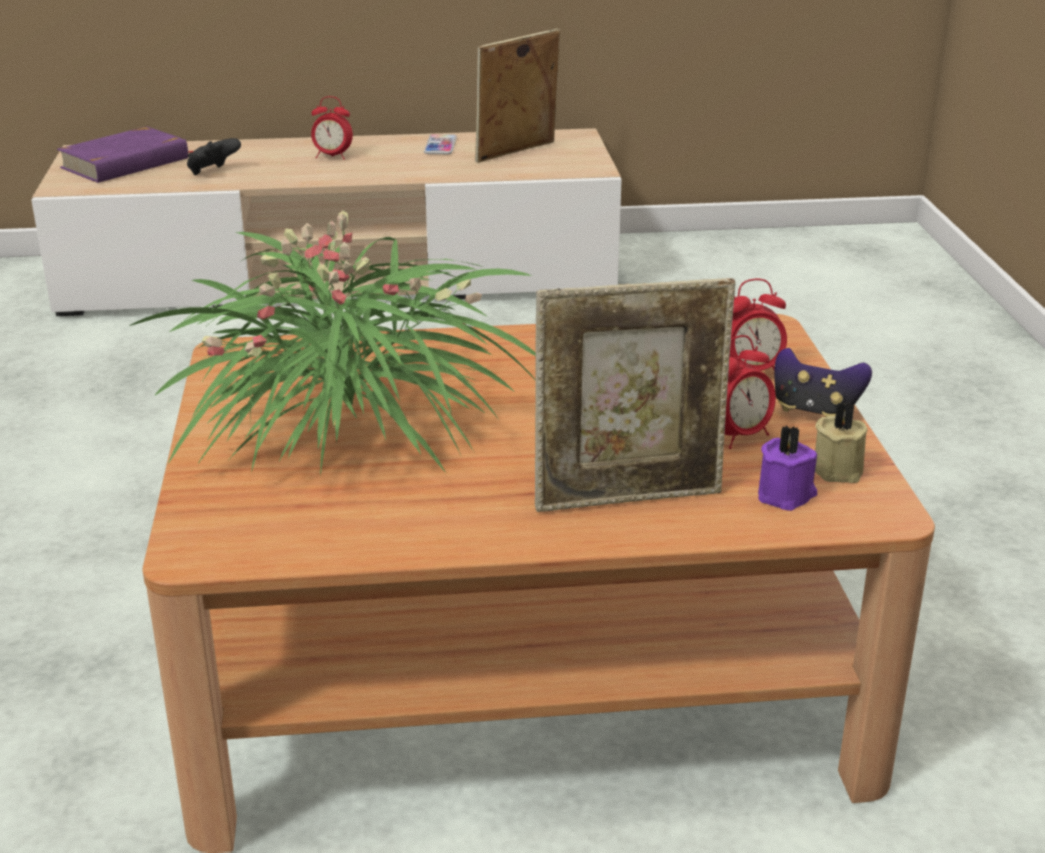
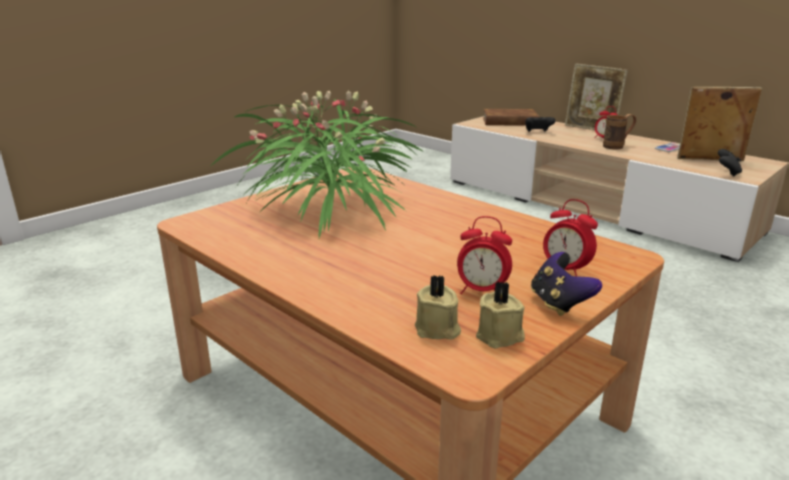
camera: 50 degrees right, 5 degrees down
(126, 163) = (510, 122): purple book -> brown book
(372, 164) = (617, 146): none -> brown mug
(564, 168) = (727, 173): none -> black game controller
(628, 497) = (362, 286): picture frame -> picture frame (590, 129)
(787, 495) = (437, 330): purple candle -> beige candle

